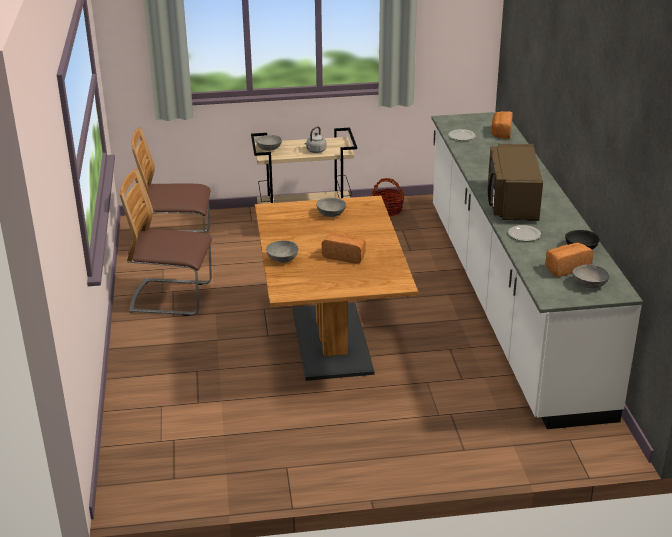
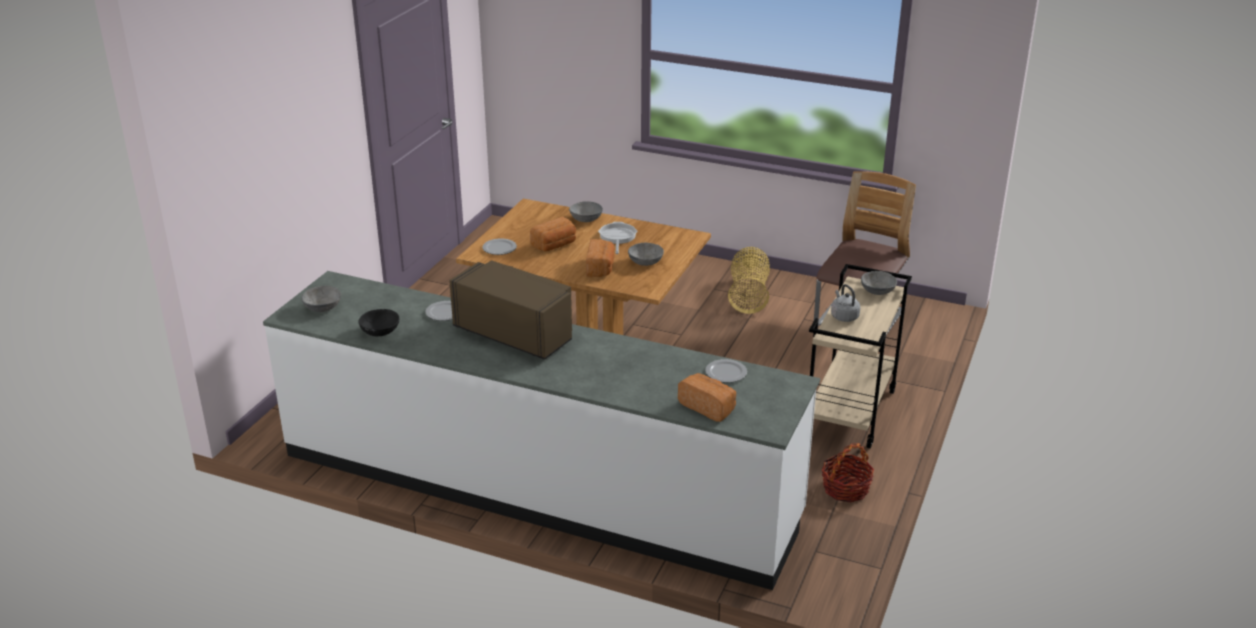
camera: 120 degrees right, 0 degrees up
(171, 298) = (748, 295): chair -> basket
(302, 235) = (617, 237): none -> frying pan
(378, 277) = (500, 248): none -> plate
(566, 268) = (362, 308): bread -> bread (600, 268)

